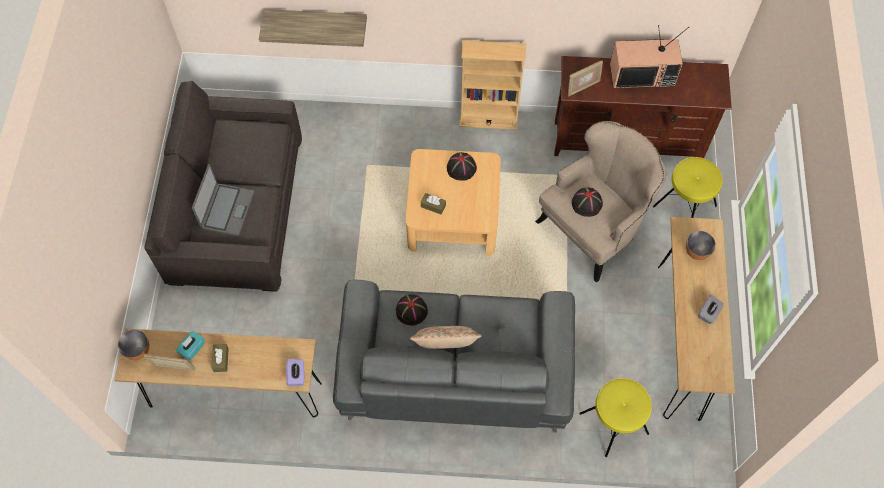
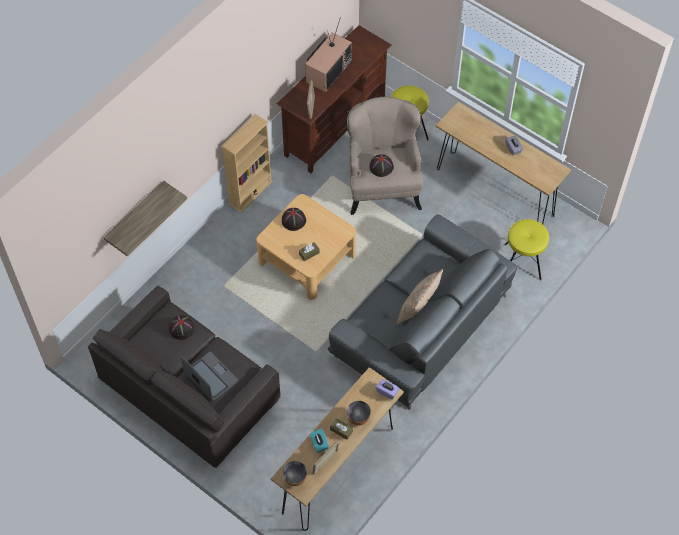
camera: 55 degrees left, 5 degrees down
(411, 310) = (376, 311): black hat -> black hat (181, 328)
(696, 252) = (469, 128): bowl -> bowl (358, 418)

